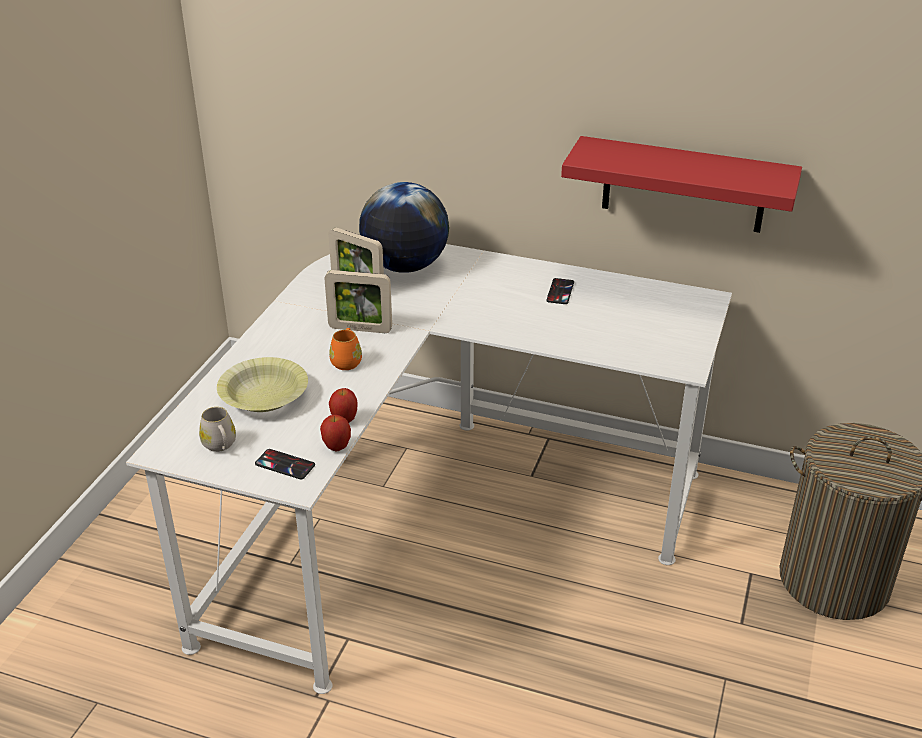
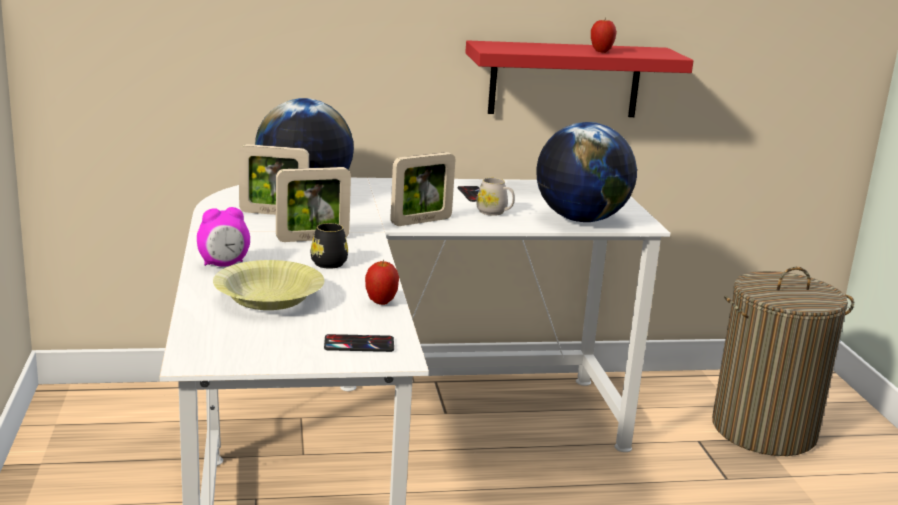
camera: 30 degrees left, 15 degrees down
(220, 446) = (265, 343): white mug -> white mug (495, 212)
(265, 348) = (224, 264): none -> alarm clock
(336, 447) = (398, 322): apple -> apple (601, 51)
(347, 360) = (327, 261): orange mug -> black mug
(474, 322) = (421, 221): none -> picture frame
(630, 347) = (580, 219): none -> globe

